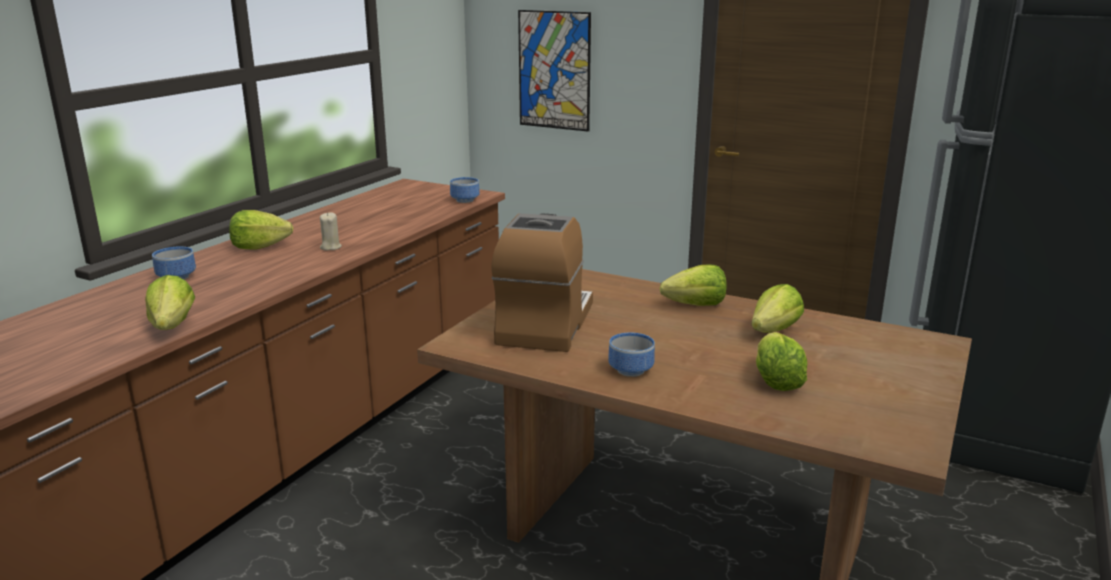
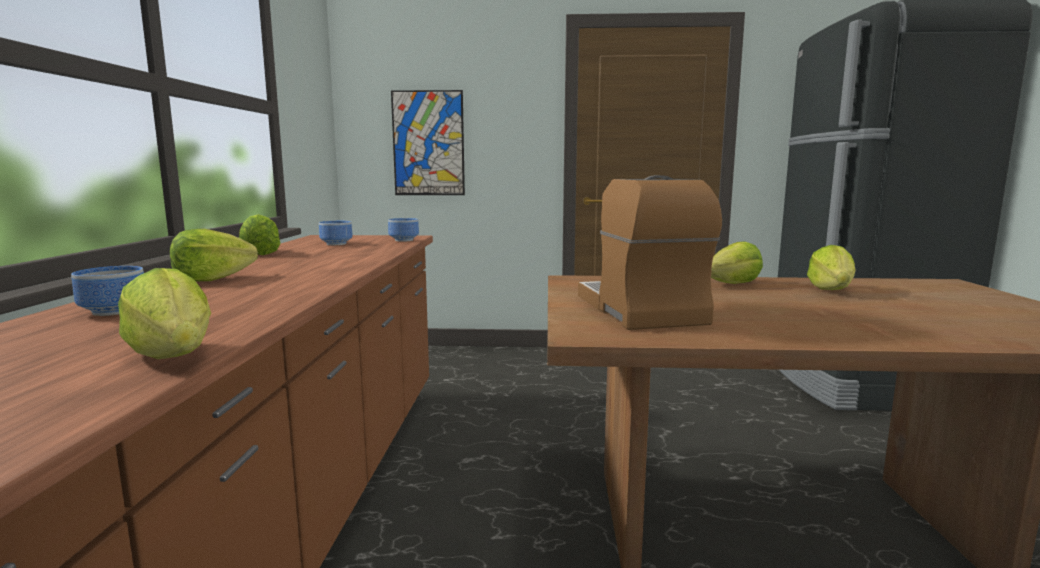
camera: 25 degrees left, 10 degrees down
(330, 247) = (312, 272): beige candle -> none
(632, 371) = (804, 329): bowl -> bowl (337, 244)
(776, 381) = (927, 317): lettuce -> lettuce (261, 253)

